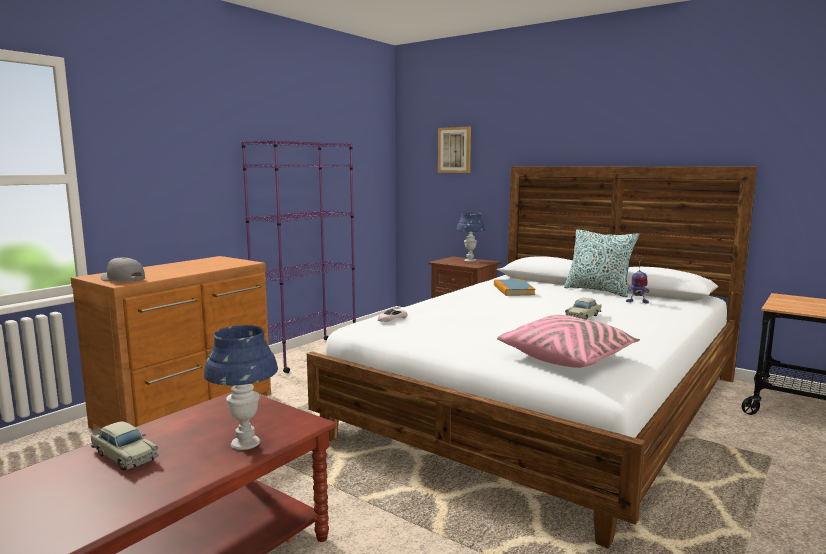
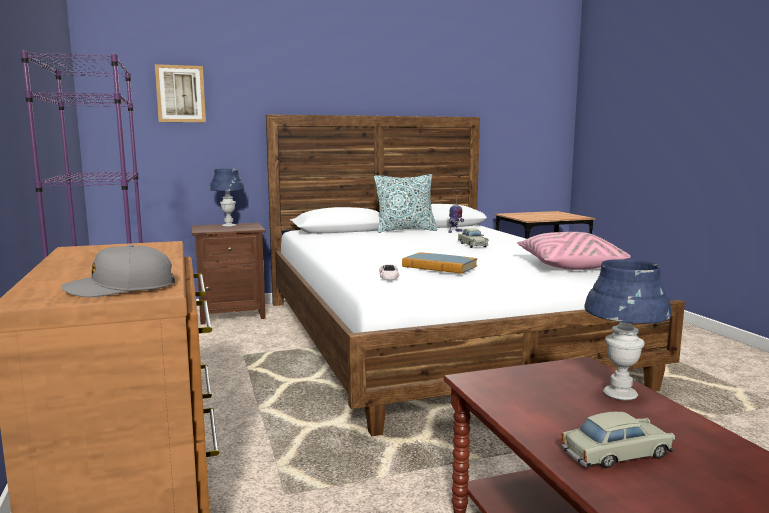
camera: 55 degrees left, 0 degrees up
(513, 290) = (357, 240): book -> book (439, 266)

